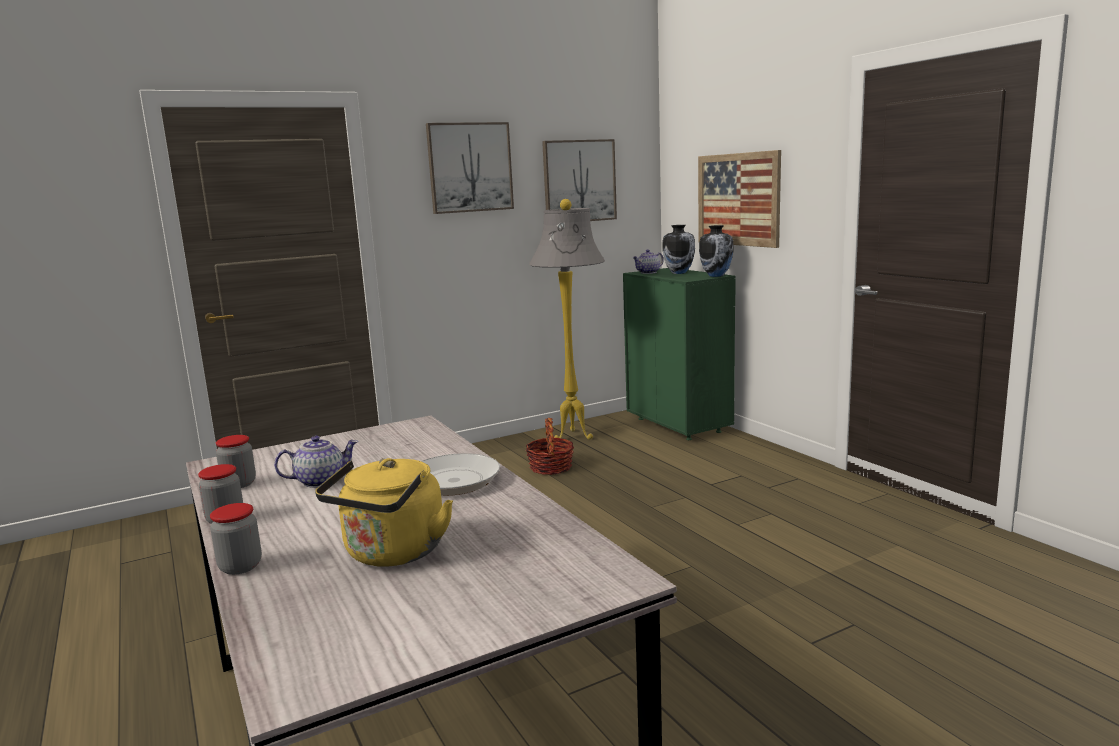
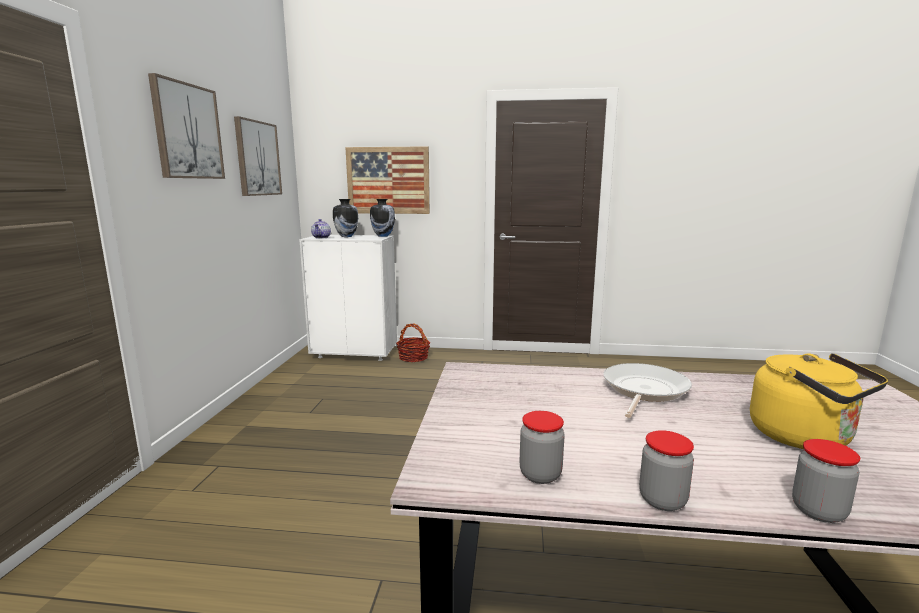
camera: 55 degrees left, 0 degrees up
(321, 481) = (583, 433): teapot -> none
(551, 467) = (328, 409): basket -> basket (413, 357)
(575, 437) = (297, 383): grey floor lamp -> none
(679, 425) = (355, 354): green cabinet -> white cabinet

